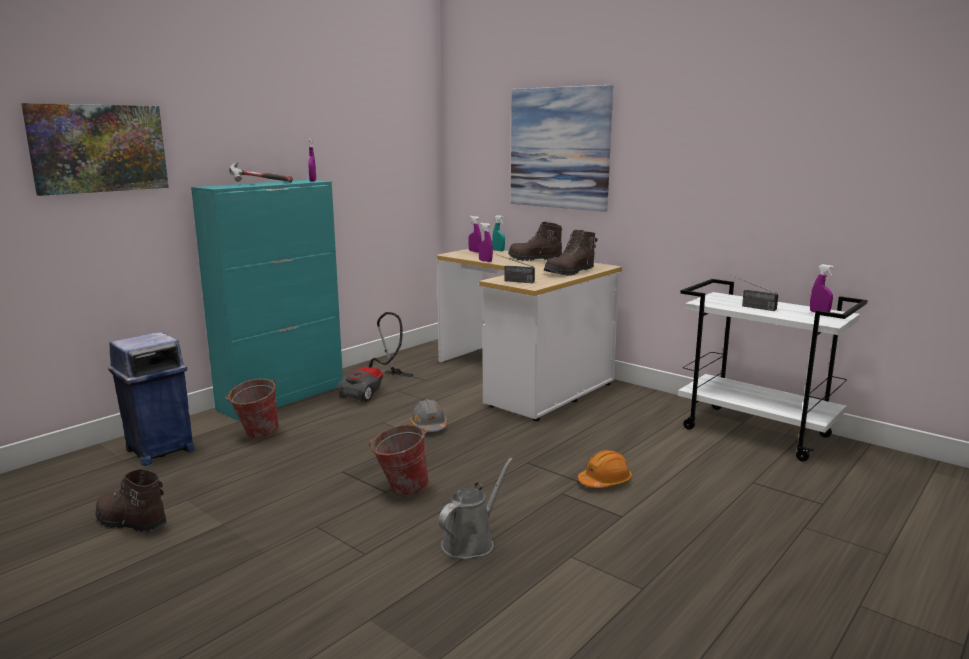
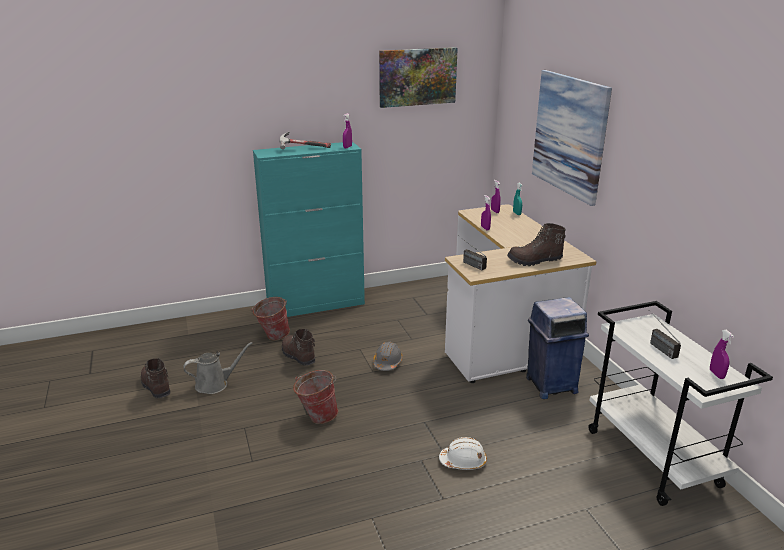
camera: 30 degrees right, 10 degrees up
(99, 148) = (187, 124): picture -> picture (417, 77)
(159, 450) = (210, 332): blue trash can -> blue trash can (550, 385)
(375, 390) = (381, 315): vacuum cleaner -> none
(471, 542) = (320, 478): grey watering can -> grey watering can (215, 384)
(534, 259) = (530, 234): brown boot -> brown boot (298, 356)
(605, 481) = (463, 461): orange hard hat -> white hard hat

